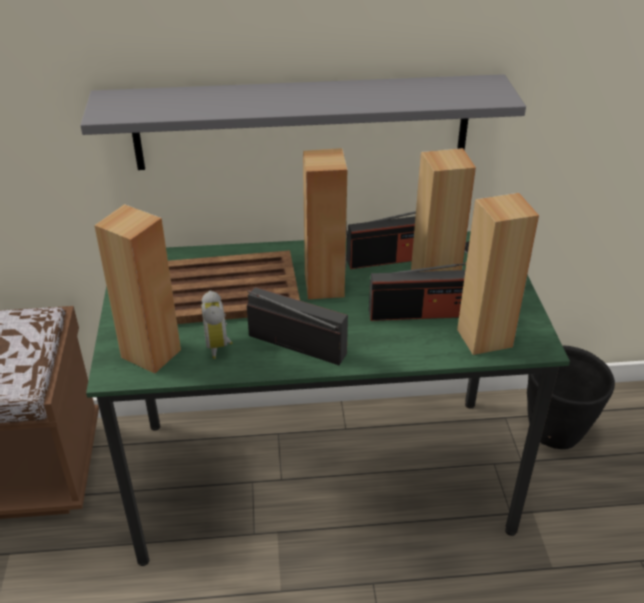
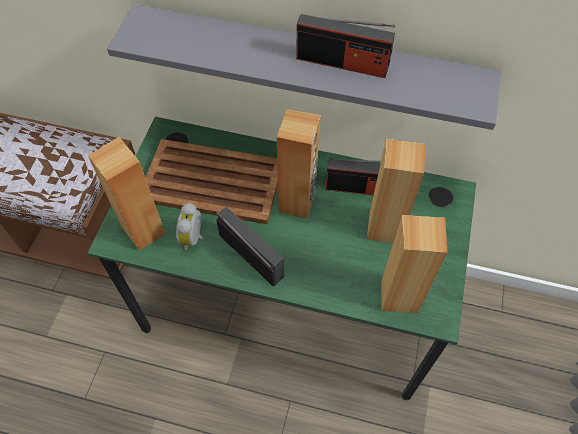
camera: 20 degrees right, 20 degrees up
(417, 313) = (357, 253): radio -> radio (342, 63)
(556, 434) = (480, 326): black planter -> none

